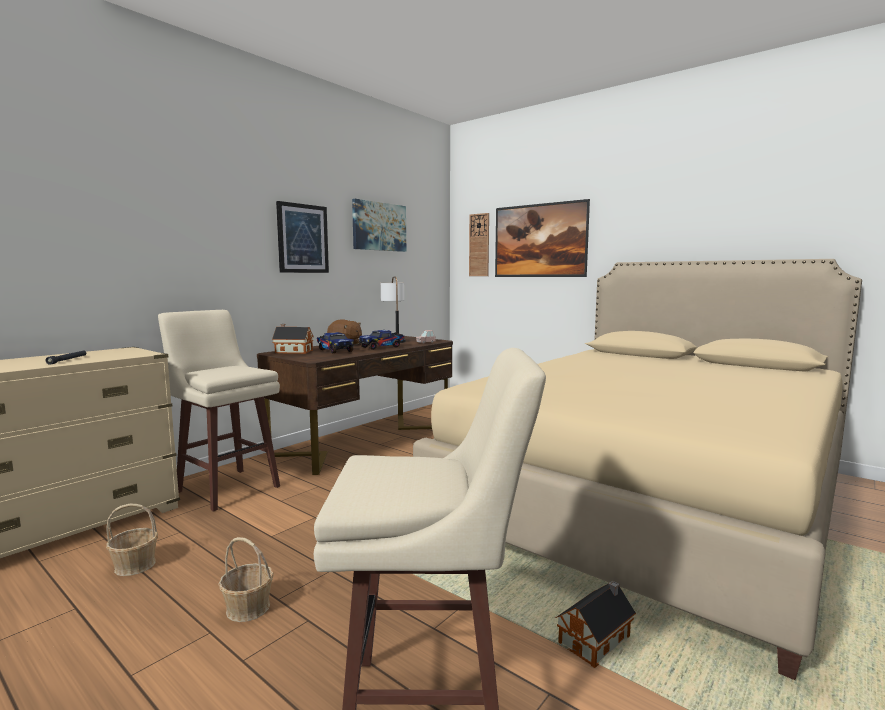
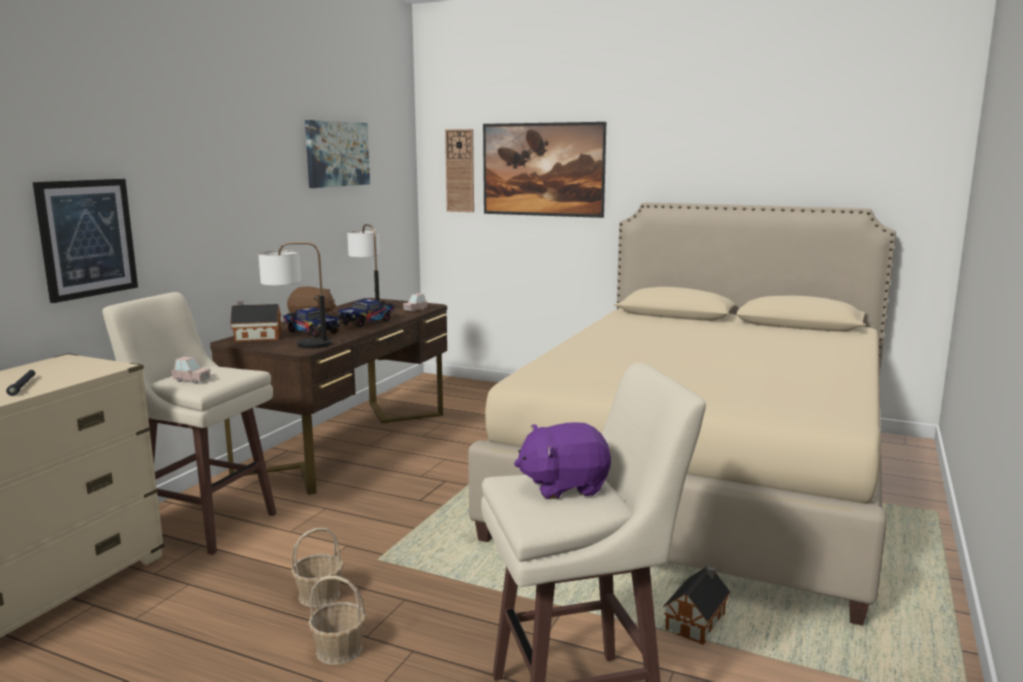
camera: 15 degrees left, 5 degrees up
(135, 565) = (165, 629): basket -> basket (320, 595)
(213, 372) = (192, 380): none -> pink toy car
(302, 238) = (251, 181): picture -> picture (87, 238)
(314, 356) = (297, 345): none -> table lamp
(412, 469) = (563, 486): none -> purple plush toy

